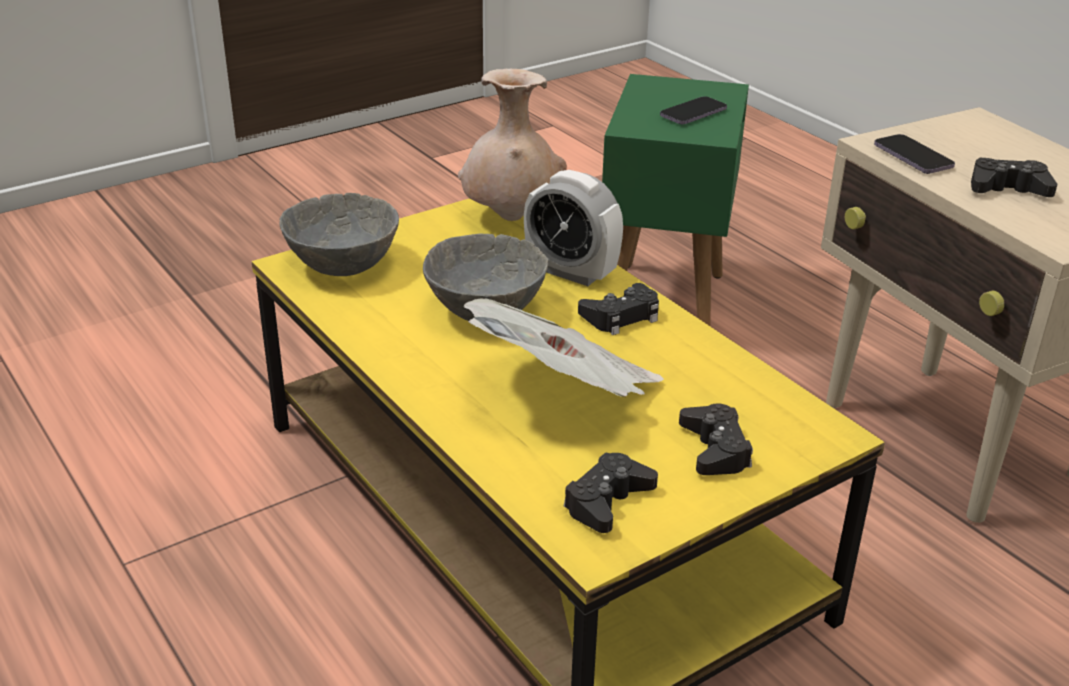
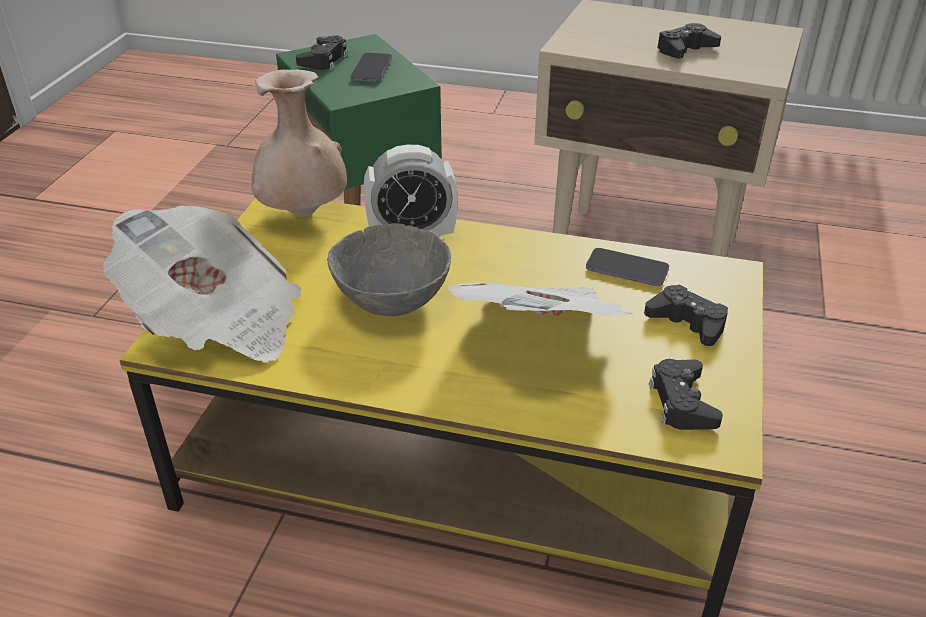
camera: 40 degrees left, 5 degrees up
(343, 265) = (217, 320): grey bowl -> newspaper
(621, 316) = (495, 255): black game controller -> black game controller (324, 60)
(913, 157) = (603, 47): phone -> phone (626, 270)

